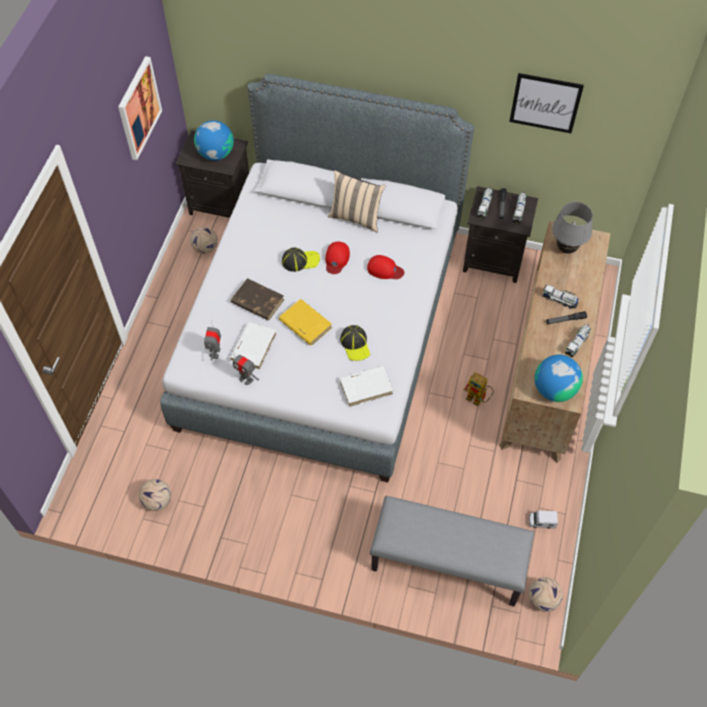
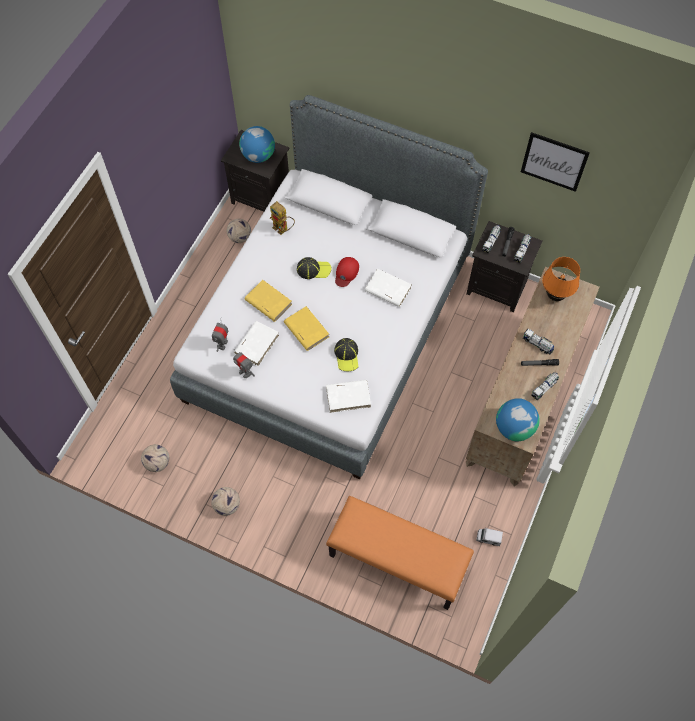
camera: 10 degrees right, 5 degrees up
(138, 108) = (186, 114): picture -> none
(257, 301) = (268, 302): brown book -> yellow book
(356, 217) = (372, 235): beige pillow -> none
(385, 270) = (387, 289): red cap -> white book
(447, 563) = (396, 561): grey bench -> orange bench
(478, 399) = (455, 416): toy robot -> toy robot (283, 229)
(542, 600) = (474, 608): football -> football (226, 506)
(566, 249) = (555, 296): grey table lamp -> orange table lamp

